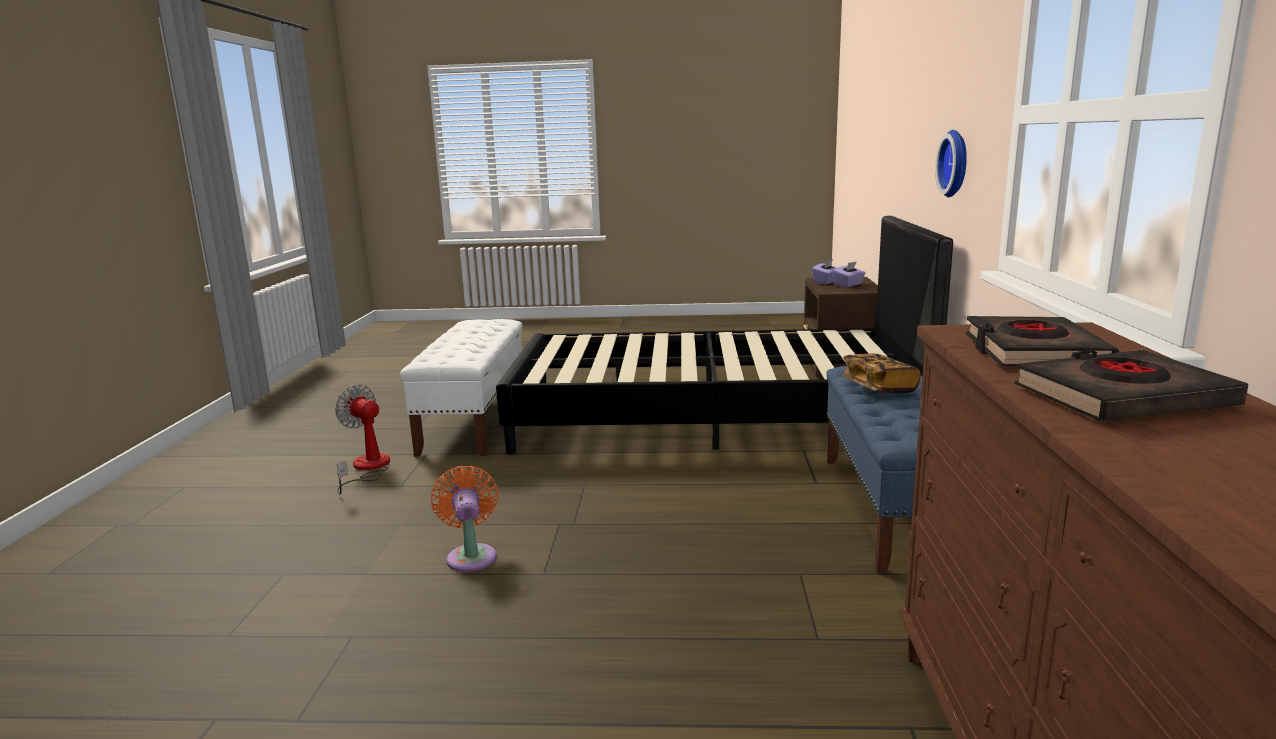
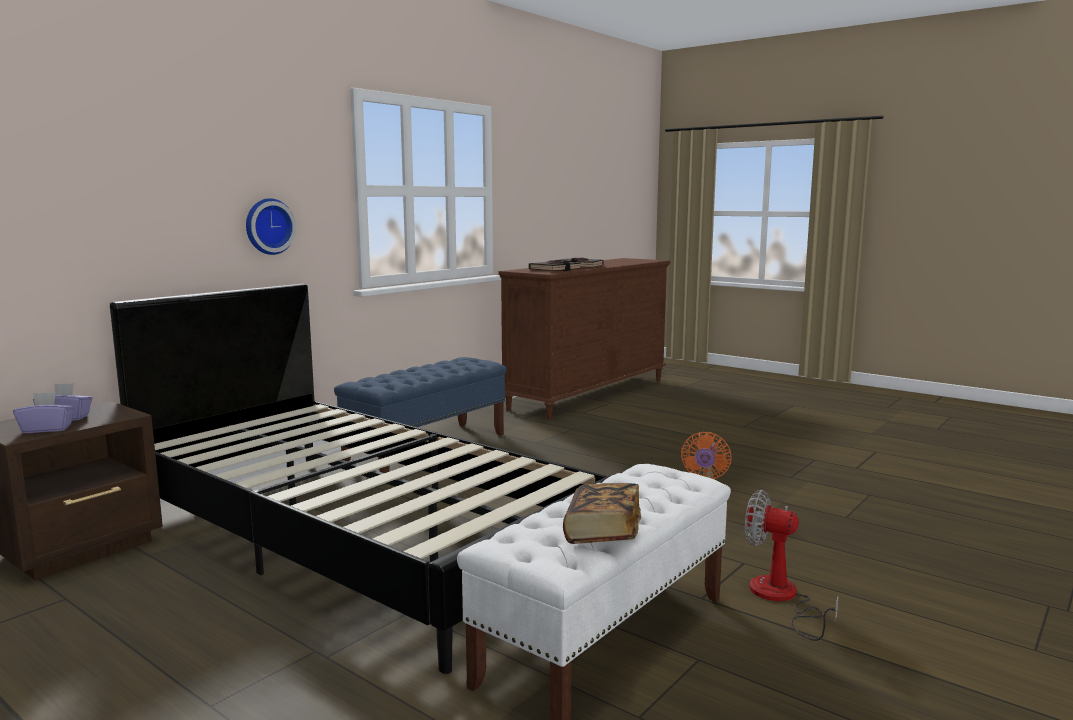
camera: 145 degrees left, 5 degrees down
(367, 468) = (781, 598): fan -> fan turned 135 degrees clockwise
(878, 388) = (417, 374): book -> book (603, 532)

